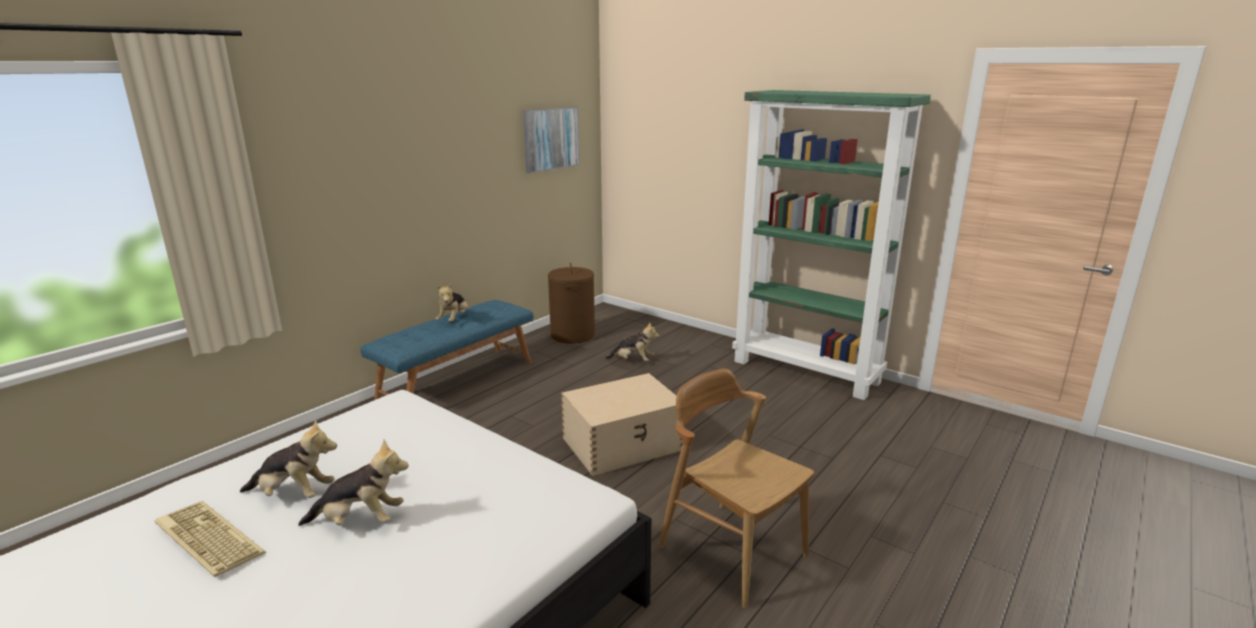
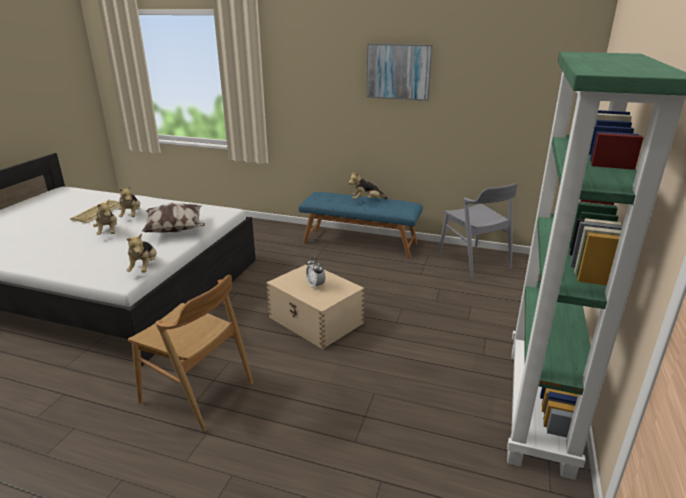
camera: 70 degrees right, 5 degrees up
(433, 447) = (176, 230): none -> pillow
(550, 139) = (518, 85): picture -> picture (398, 71)
(572, 335) = (473, 261): brown laundry basket -> grey chair
(624, 397) = (315, 285): none -> alarm clock
(633, 361) = (455, 297): plush toy -> plush toy (144, 268)
(732, 551) = (197, 393): brown chair -> brown chair turned 90 degrees clockwise

